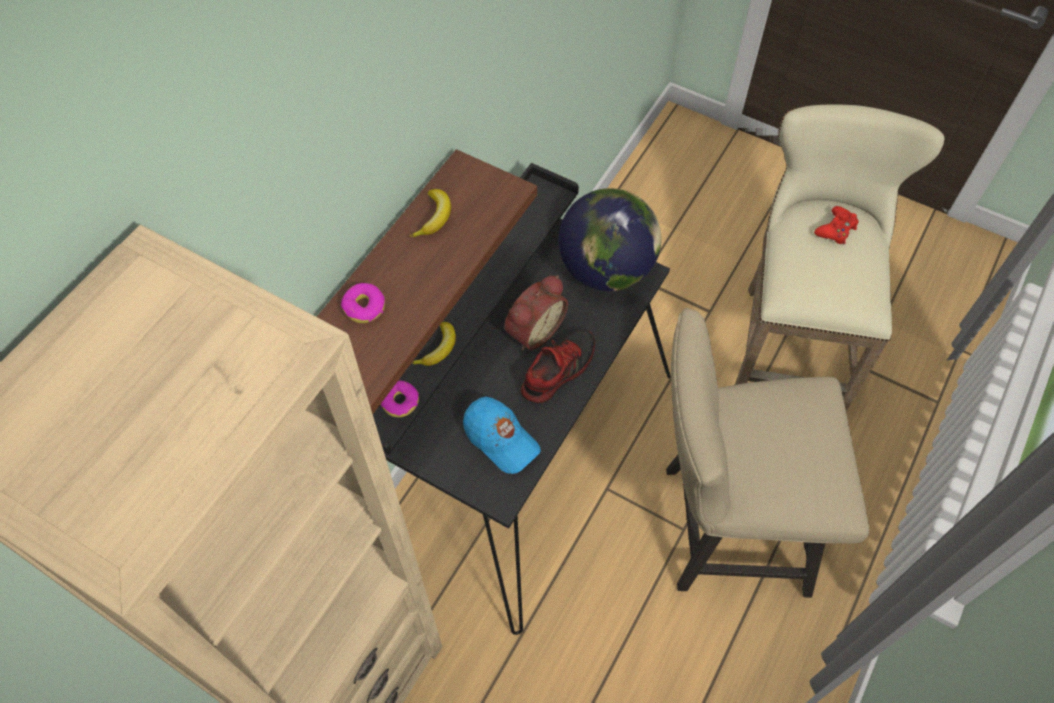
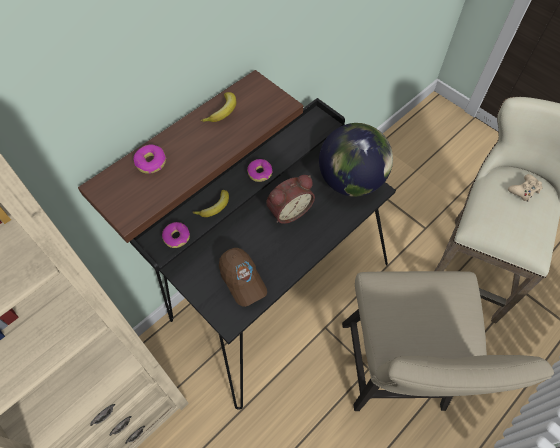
camera: 15 degrees right, 0 degrees up
(484, 287) = (260, 173): none -> donut
(500, 439) = (242, 280): blue cap -> brown cap
(558, 370) = (297, 242): shoe -> none
(722, 527) = (395, 374): beige chair -> beige chair turned 105 degrees counterclockwise
(836, 230) = (524, 190): red game controller -> beige game controller

